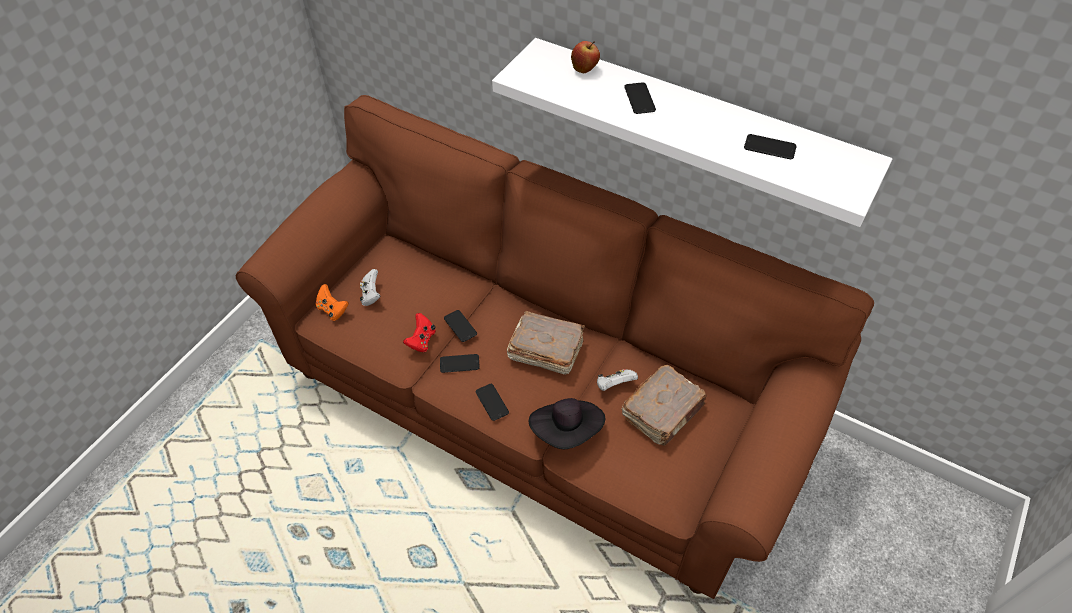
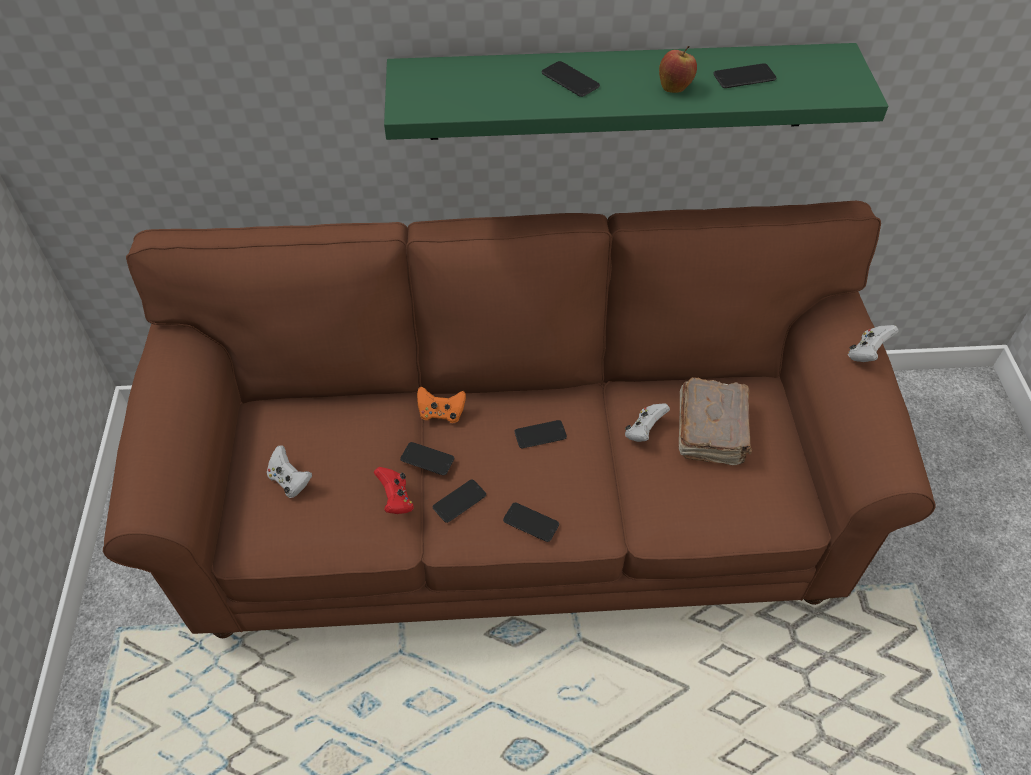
camera: 35 degrees left, 0 degrees up
(332, 310) = (254, 524): orange game controller -> orange game controller (441, 413)
(545, 350) = (540, 435): brown book -> phone
(567, 430) = (636, 505): black hat -> none
(585, 69) = (480, 72): apple -> apple (675, 87)
(694, 124) = (619, 92): white shelf -> green shelf
(800, 414) = (867, 353): none -> white game controller

